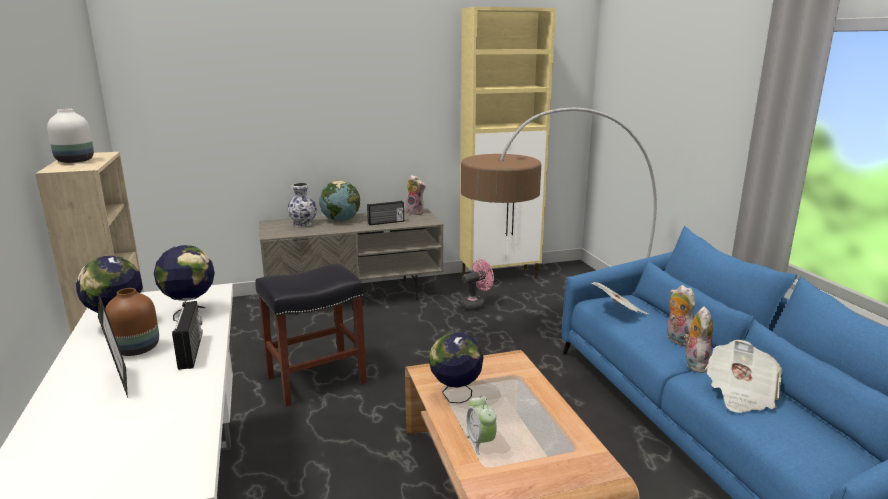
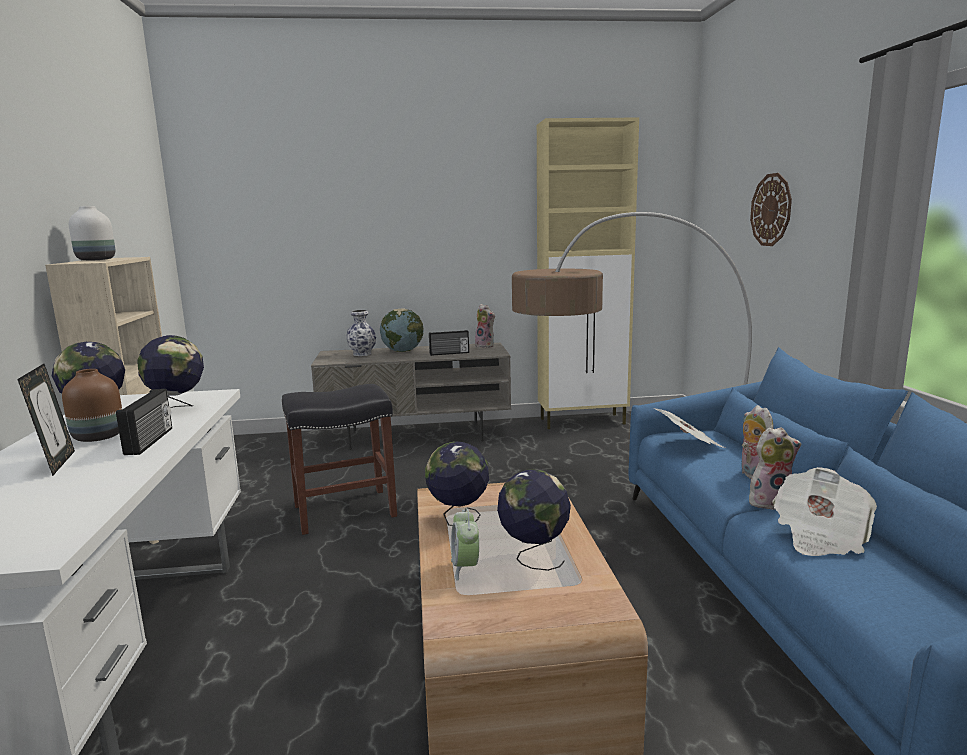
camera: 10 degrees right, 5 degrees down
(476, 305) = (546, 447): pink fan -> none
(531, 428) = (533, 557): none -> globe
(672, 101) = (771, 210): none -> wall clock
(694, 364) = (769, 502): plush toy -> plush toy turned 60 degrees clockwise

